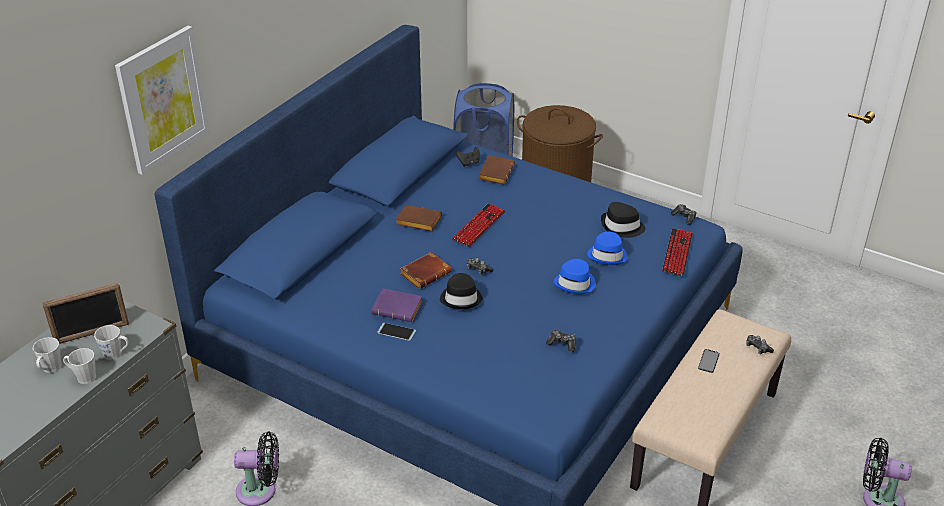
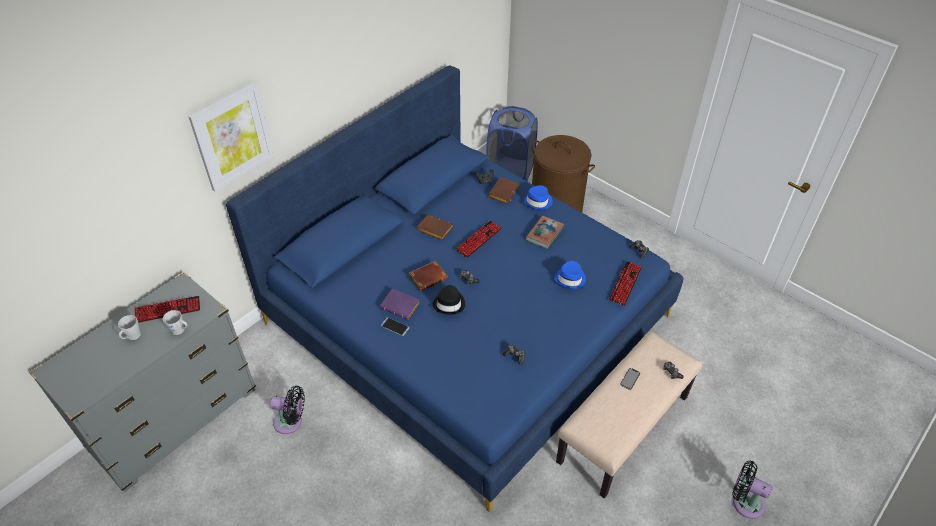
camera: 10 degrees right, 10 degrees up
(83, 377) = (153, 347): grey mug -> none
(92, 334) = (167, 310): picture frame -> keyboard
(561, 211) = (544, 234): none -> book
(575, 283) = (539, 301): blue hat -> blue hat (538, 202)
(622, 227) = (588, 254): black hat -> none

